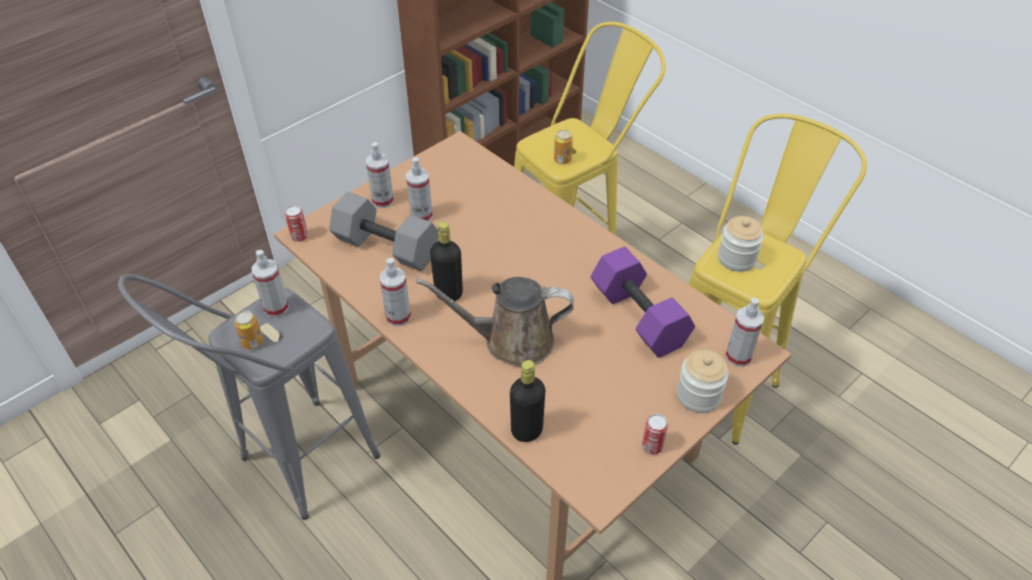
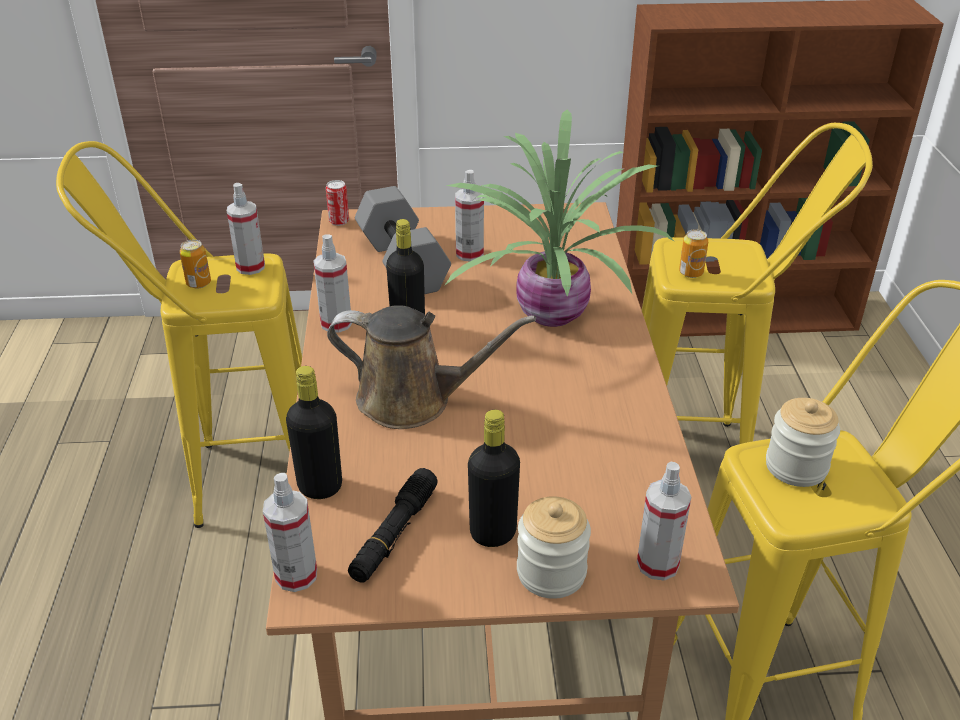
camera: 40 degrees right, 10 degrees down
(294, 471) = (233, 481): grey stool -> yellow stool
(383, 200) = (450, 226): spray bottle -> spray bottle (296, 575)
(511, 341) = (413, 400): brown watering can -> brown watering can turned 150 degrees clockwise
(519, 235) = (547, 314): none -> potted plant
(600, 430) = (394, 534): none -> black flashlight
(636, 317) = (580, 453): purple dumbbell -> none
(647, 393) = (493, 533): none -> black bottle
(652, 446) = (428, 587): can -> none

